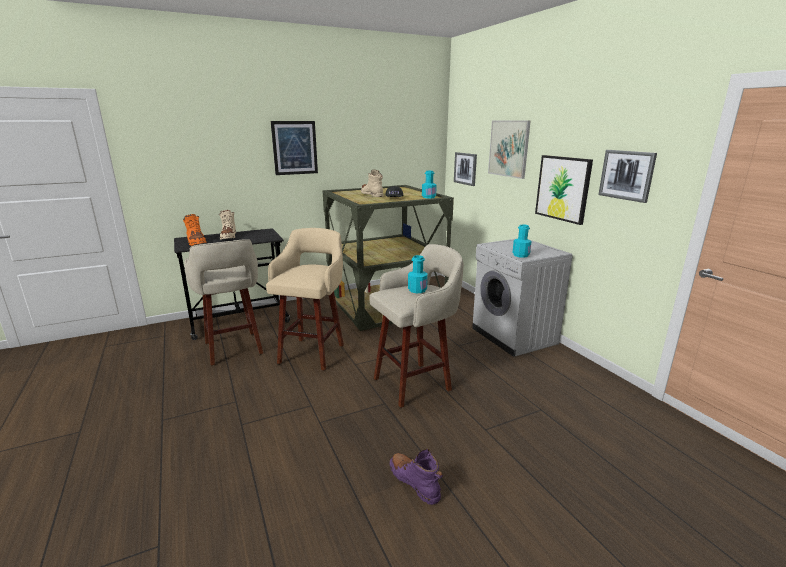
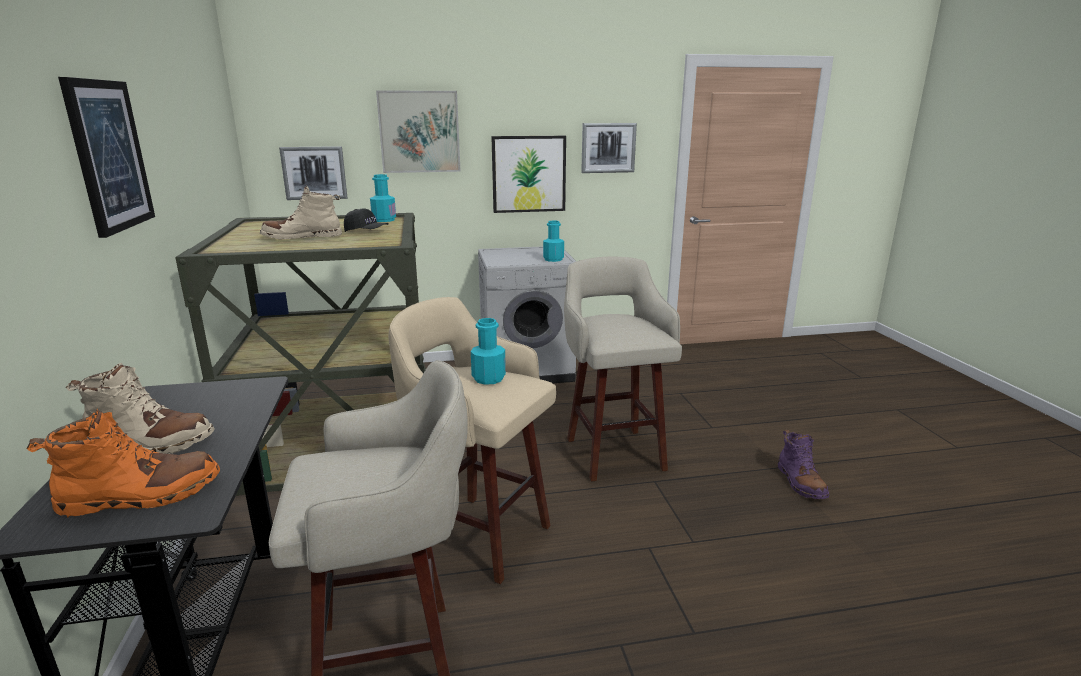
camera: 75 degrees left, 0 degrees up
(414, 482) = (800, 482): purple boot -> purple boot turned 75 degrees counterclockwise
(417, 290) = (612, 322): turquoise bottle -> turquoise bottle (488, 378)

